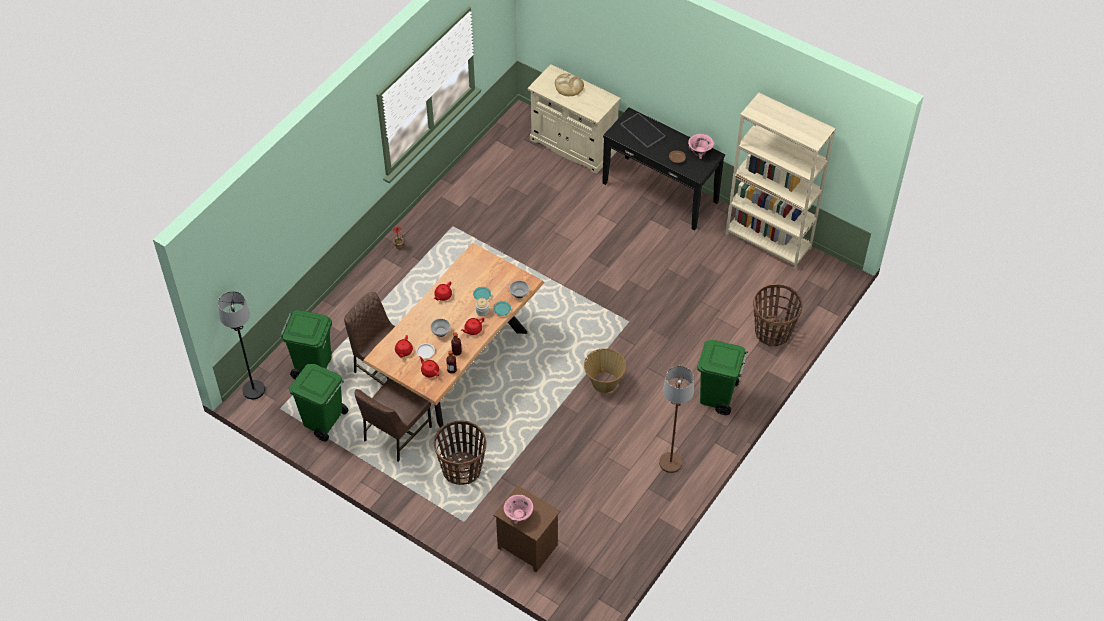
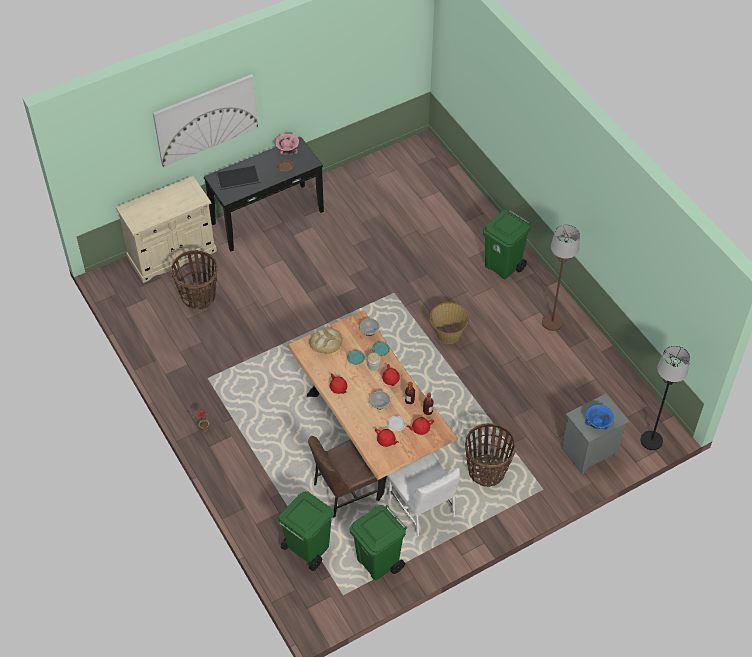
camera: 65 degrees left, 0 degrees up
(254, 390) = (308, 611): black floor lamp -> black floor lamp (651, 440)
(396, 434) = (423, 508): brown chair -> white chair
(518, 515) = (597, 424): pink bowl -> blue bowl
(526, 547) = (589, 453): brown nightstand -> grey nightstand
(568, 86) = (153, 204): bread -> bread (326, 342)
(643, 58) = (206, 119): none -> picture
(768, 241) = (365, 170): beige bookcase -> none
(773, 332) = (458, 206): basket -> basket (198, 296)

